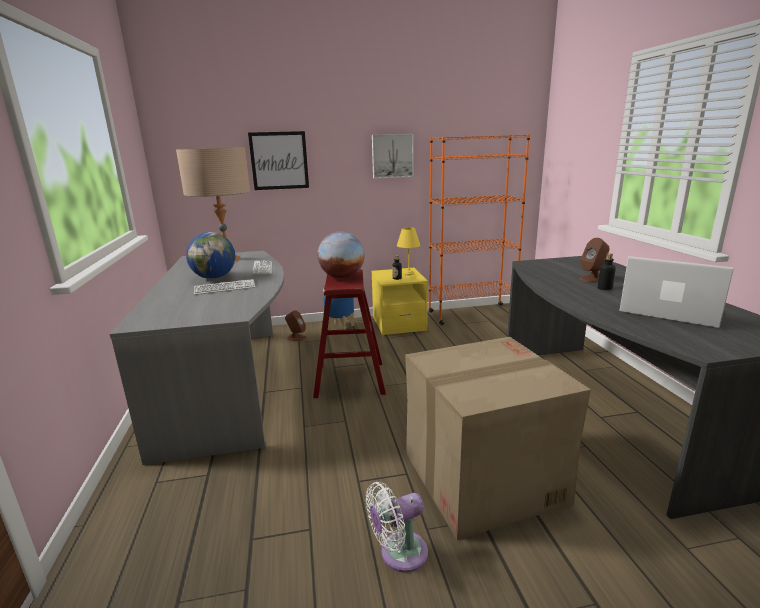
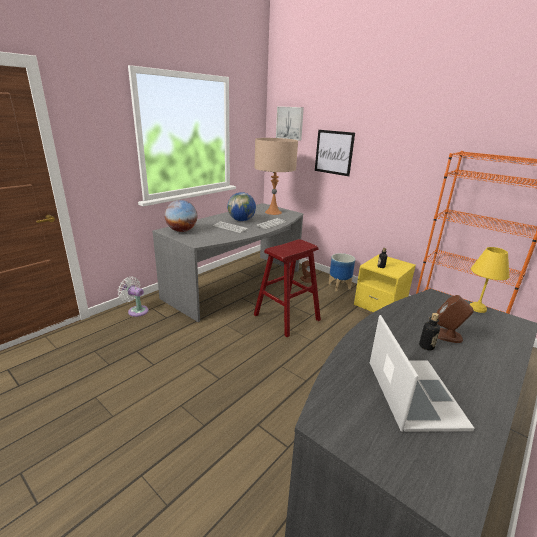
camera: 50 degrees right, 5 degrees up
(342, 277) = (292, 246): globe -> globe (182, 231)
(392, 156) = (421, 162): picture -> picture (290, 123)
(399, 554) = (156, 402): white fan -> white fan (136, 310)
(408, 273) = (398, 267): yellow table lamp -> yellow table lamp (477, 308)
(482, 477) = (243, 412): cardboard box -> none

